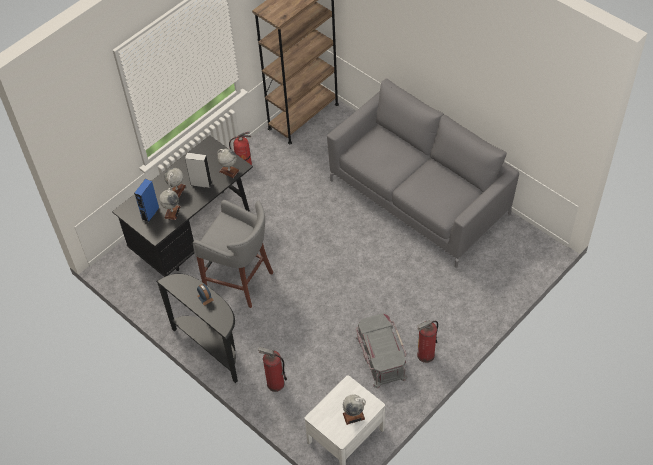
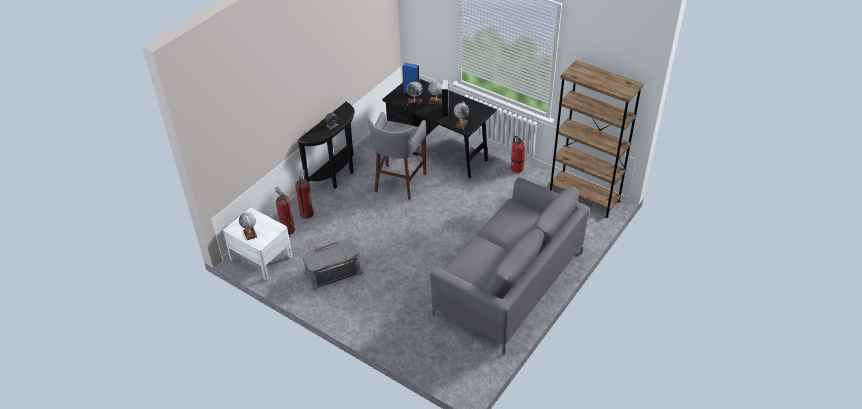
camera: 80 degrees right, 10 degrees down
(425, 355) = (336, 300): fire extinguisher -> fire extinguisher (287, 230)

